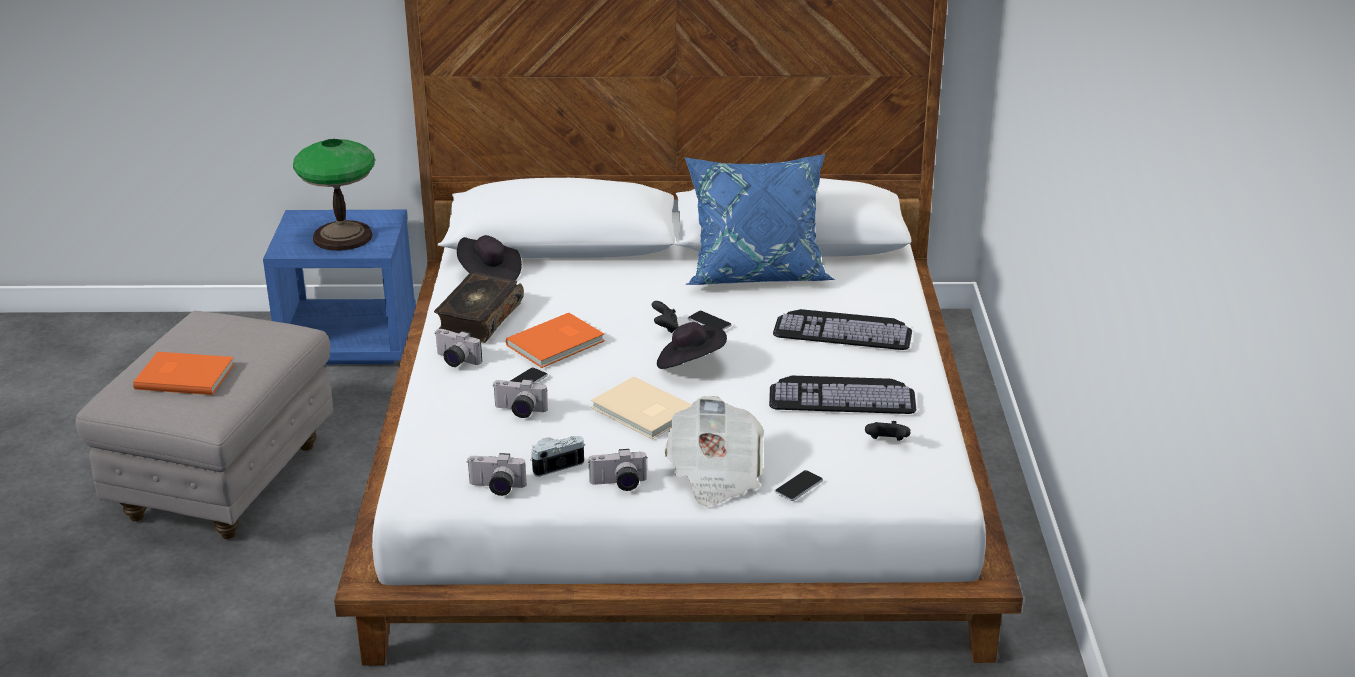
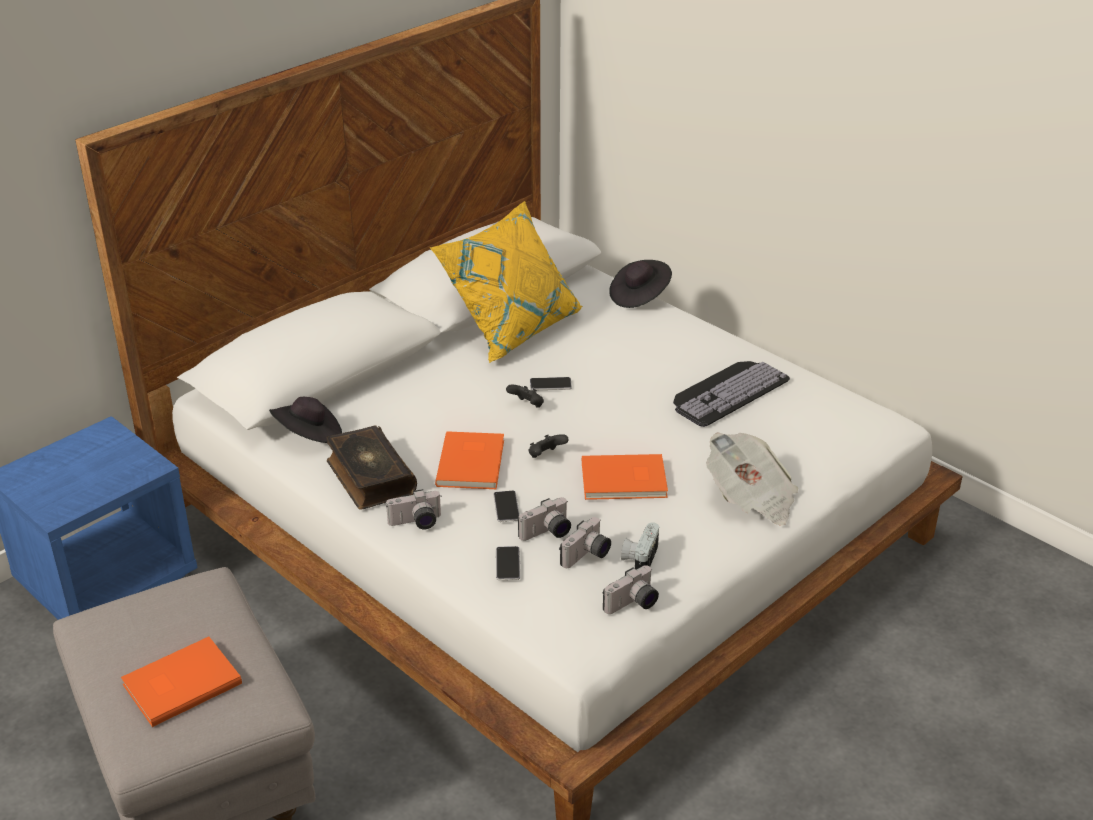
camera: 45 degrees left, 5 degrees up
(342, 237) = (94, 472): table lamp -> none
(619, 484) = (706, 545): camera -> camera (587, 556)
(642, 412) = (625, 481): beige book -> orange book
(690, 363) = (594, 424): black hat -> black hat (639, 296)
(756, 272) = (511, 327): blue pillow -> yellow pillow
(799, 486) = (814, 473): phone -> phone (508, 564)
(844, 329) = (647, 341): keyboard -> none
(886, 443) = (807, 410): black game controller -> black game controller (546, 456)

